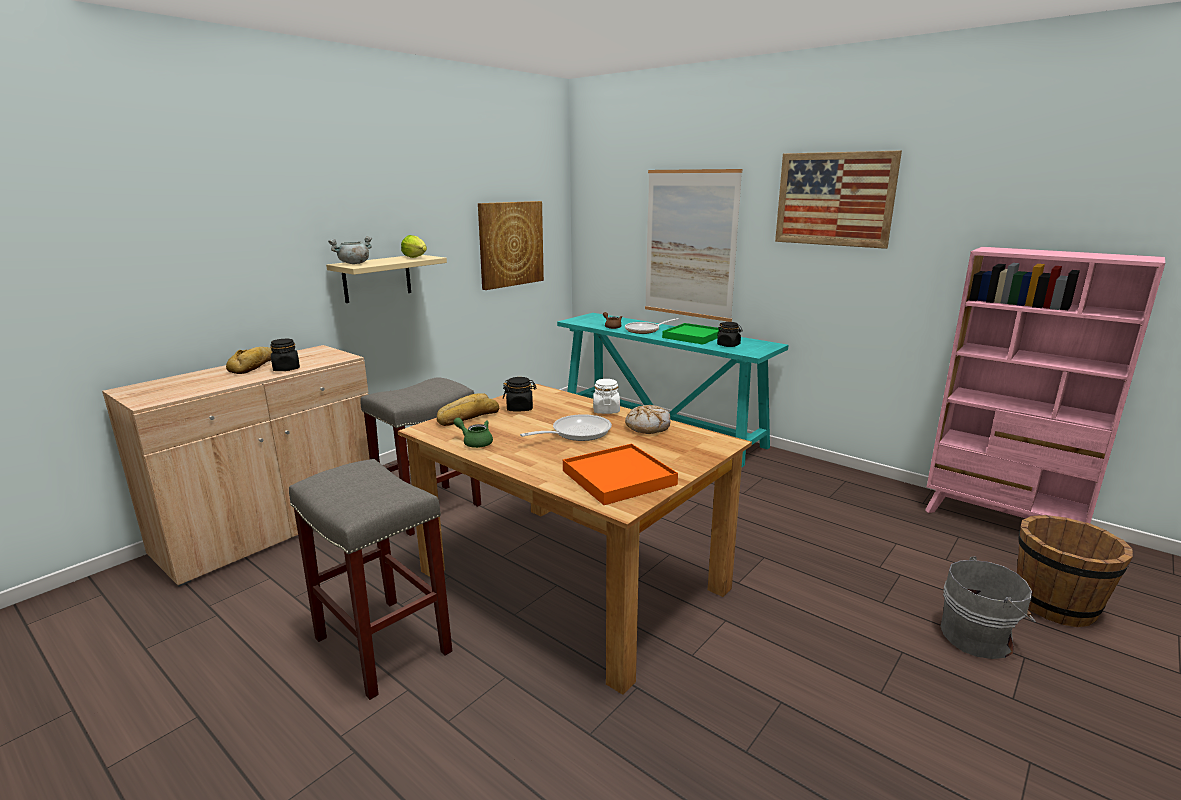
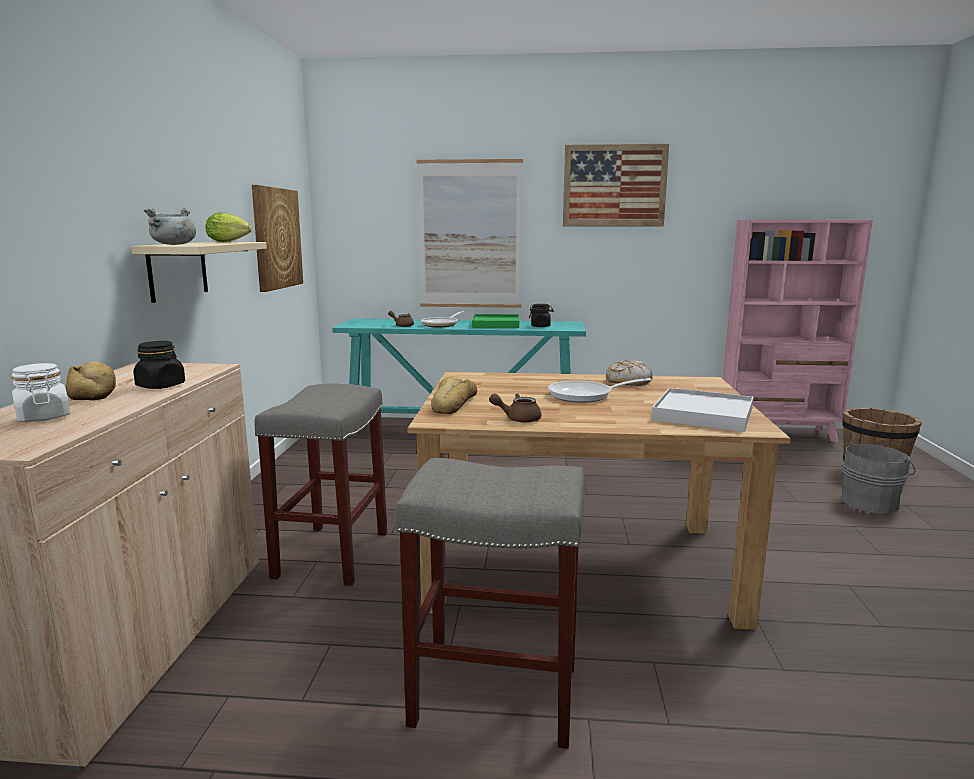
camera: 35 degrees left, 5 degrees down
(475, 442) = (518, 419): green teapot -> brown teapot
(520, 408) = (485, 389): black jar -> none
(576, 433) = (586, 395): frying pan -> frying pan turned 120 degrees counterclockwise
(606, 410) = (565, 378): white jar -> white jar (43, 417)
(618, 477) = (703, 414): orange tray -> white tray

